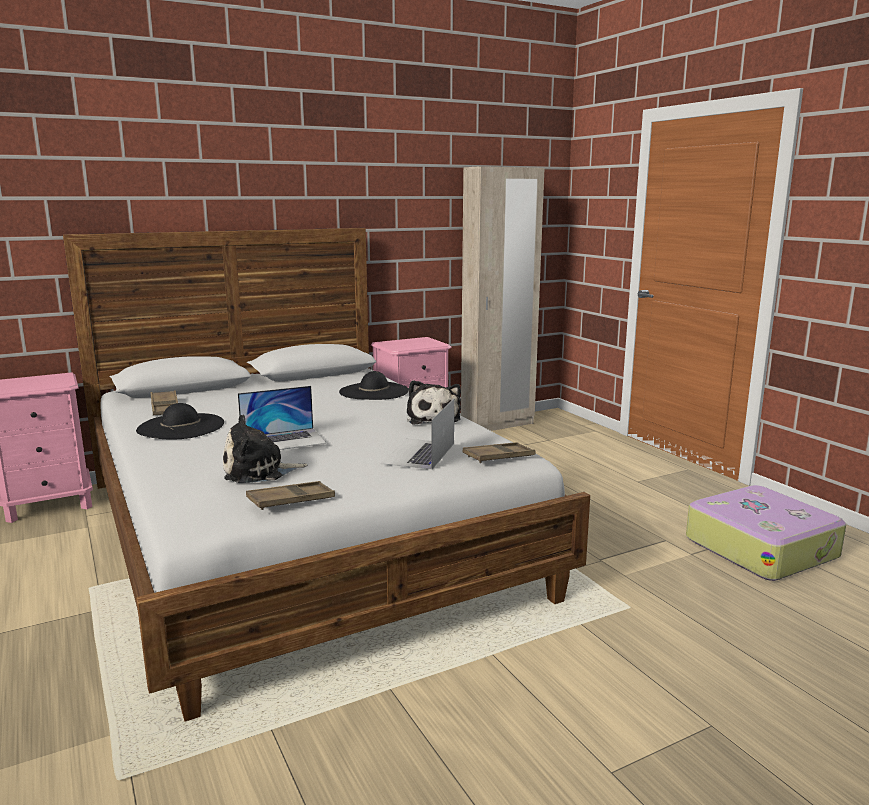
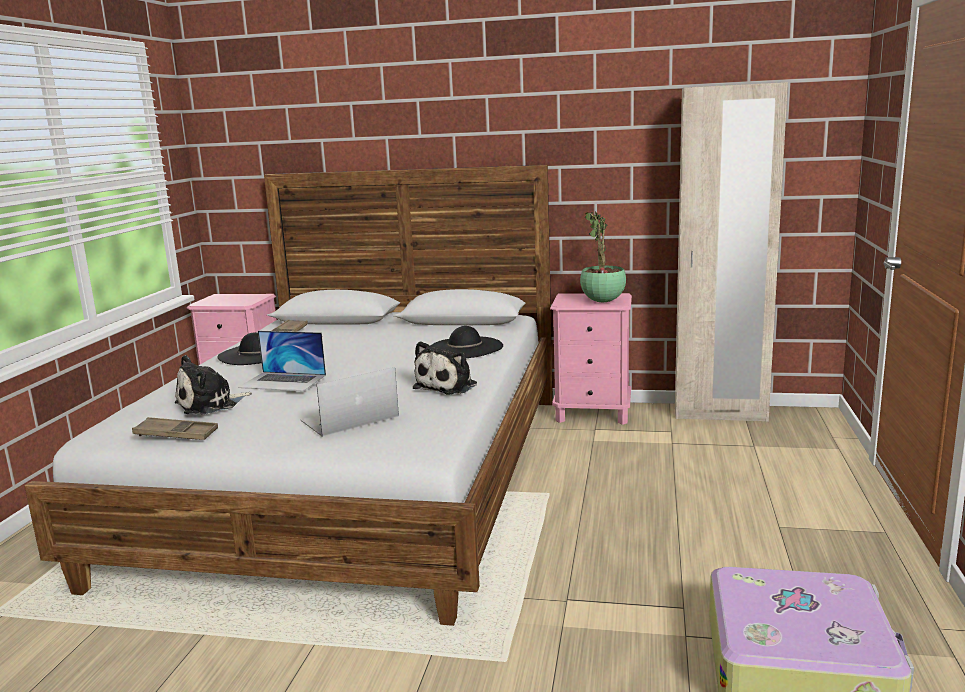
camera: 40 degrees right, 0 degrees up
(259, 471) = (210, 404): plush toy -> plush toy turned 60 degrees counterclockwise
(425, 344) = (603, 302): none -> potted plant
(499, 457) = (403, 440): brown tray -> none

